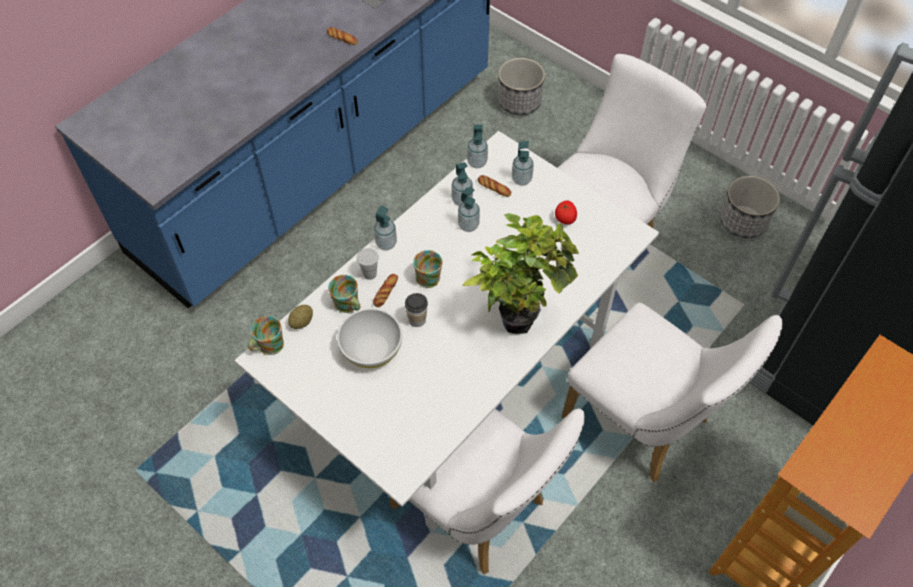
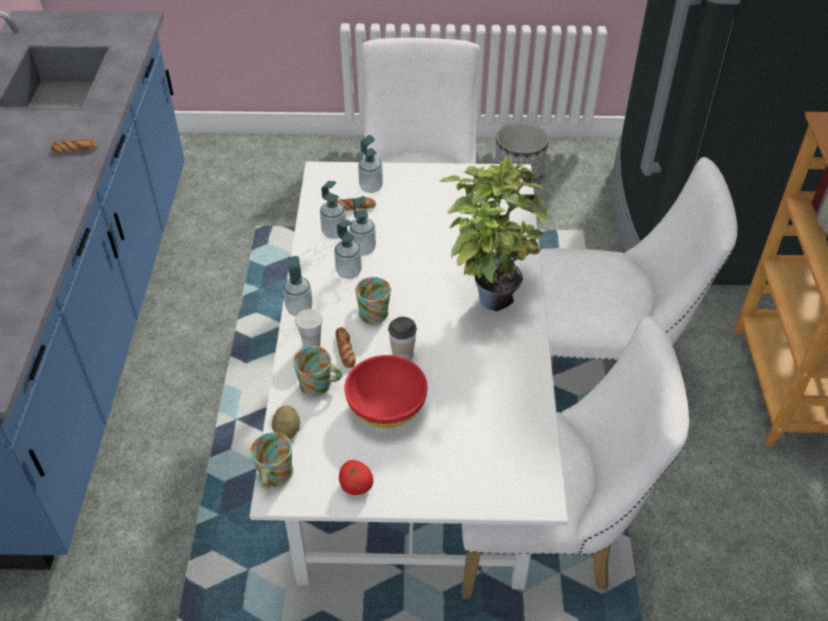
camera: 40 degrees left, 10 degrees down
(371, 349) = (386, 408): white bowl -> red bowl
(477, 162) = (314, 195): soap dispenser -> soap dispenser (349, 272)
(519, 102) = (237, 180): planter -> none
(565, 218) = (443, 196): tomato -> tomato (355, 486)

